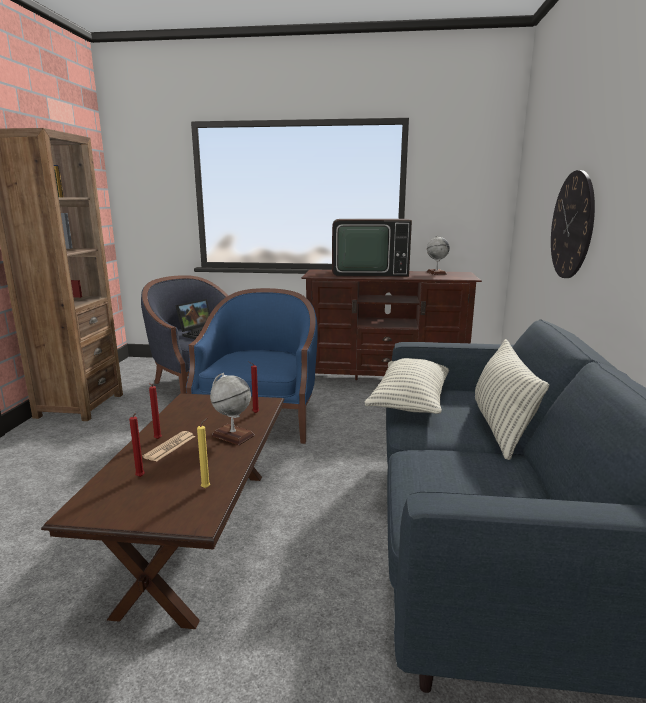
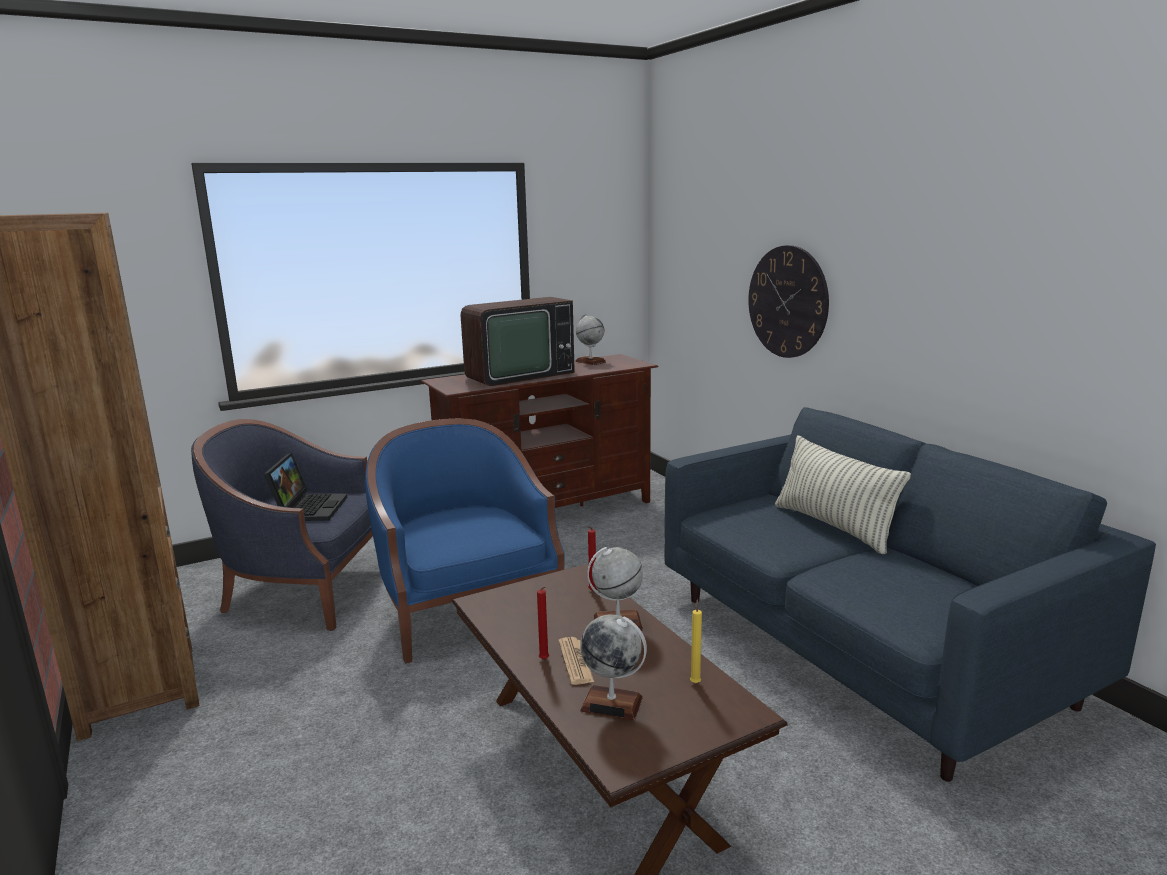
camera: 35 degrees left, 0 degrees up
(140, 477) = (612, 704): red candle -> globe
(410, 401) = (725, 525): pillow -> none

